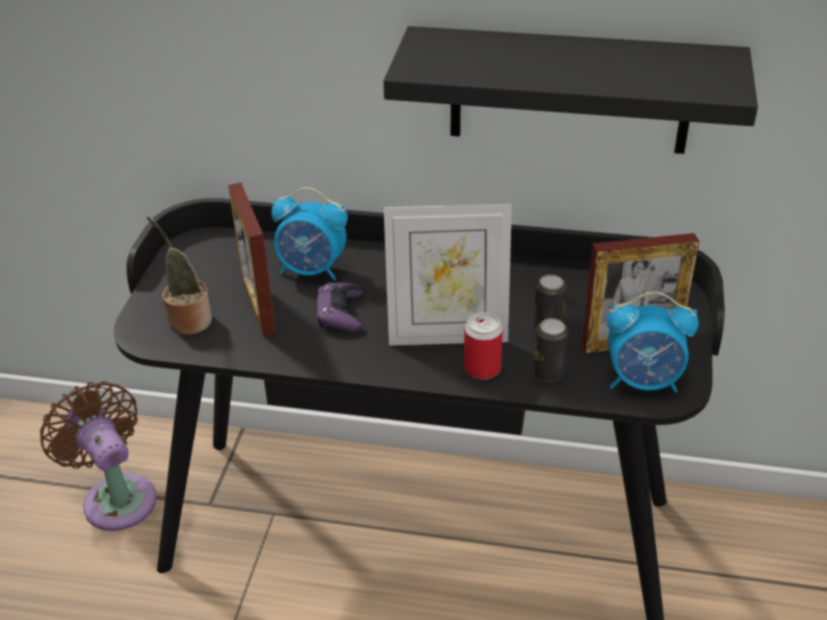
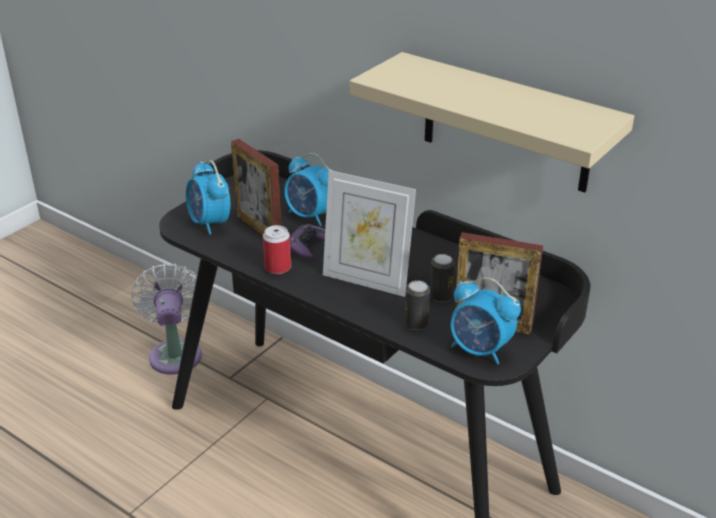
camera: 25 degrees right, 5 degrees down
(117, 497) = (175, 353): brown fan -> white fan
(188, 320) = (210, 223): potted plant -> alarm clock
(258, 307) = (259, 228): picture frame -> picture frame turned 45 degrees counterclockwise
(482, 368) = (372, 307): can -> can (278, 267)
(569, 91) = (506, 123): black shelf -> beige shelf

